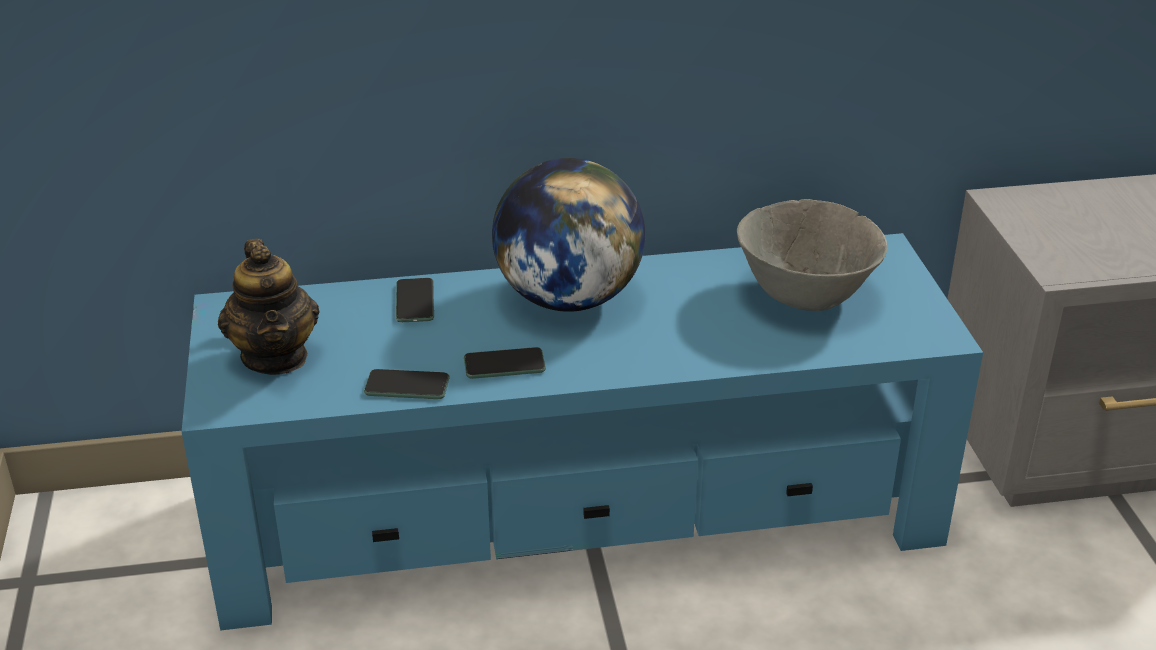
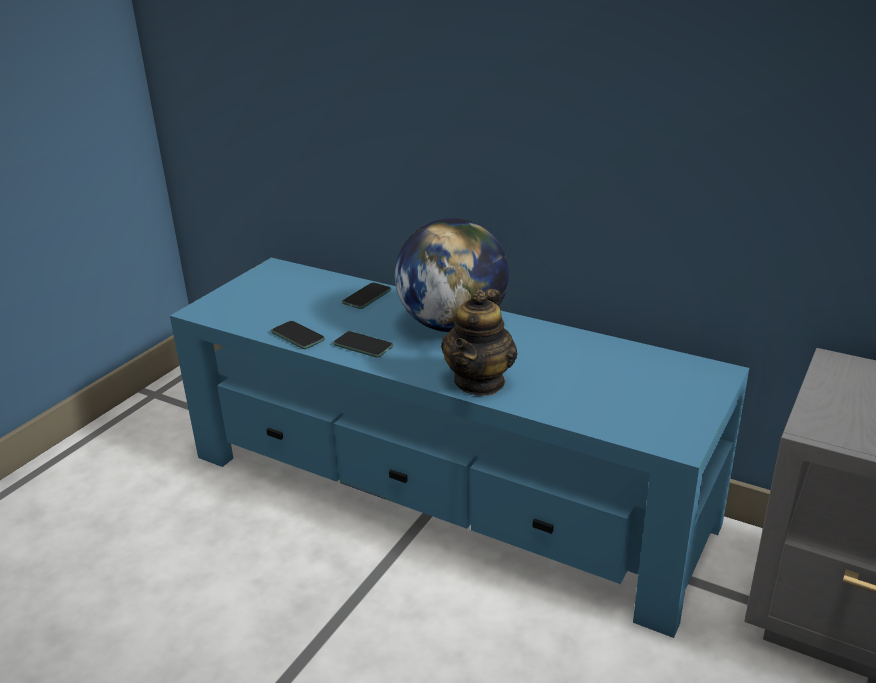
camera: 40 degrees right, 5 degrees down
(275, 356) = (260, 298): teapot -> teapot (480, 382)
(804, 296) = (610, 379): grey bowl -> none

